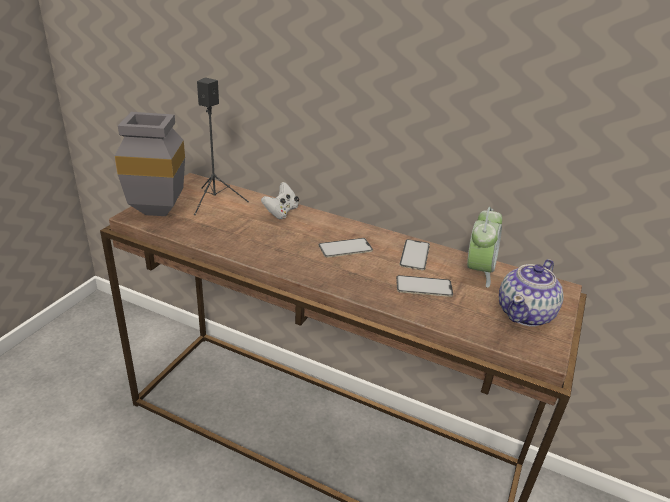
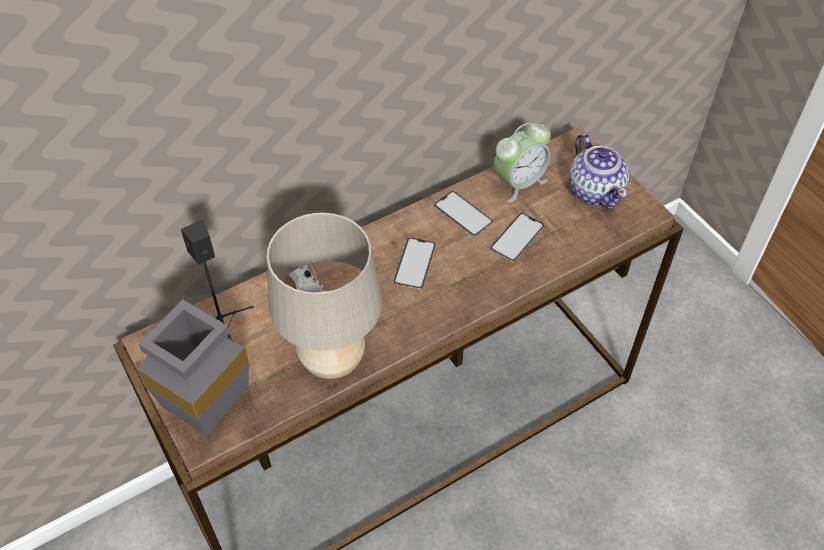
camera: 55 degrees left, 20 degrees up
(230, 241) = (333, 360): none -> beige table lamp
(478, 271) = (519, 183): alarm clock -> alarm clock turned 90 degrees clockwise

